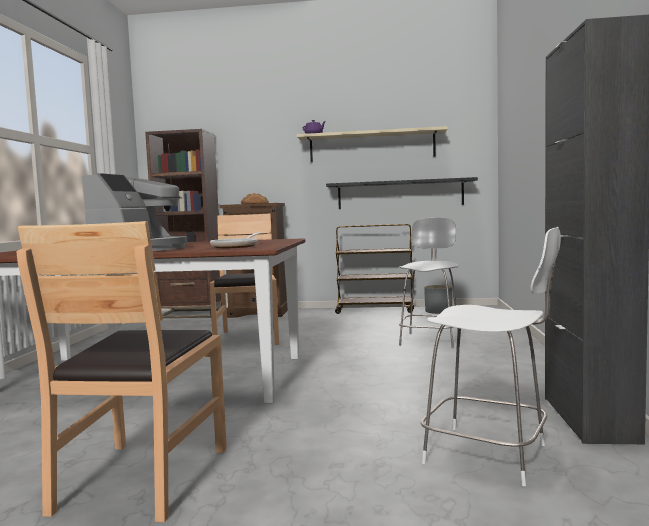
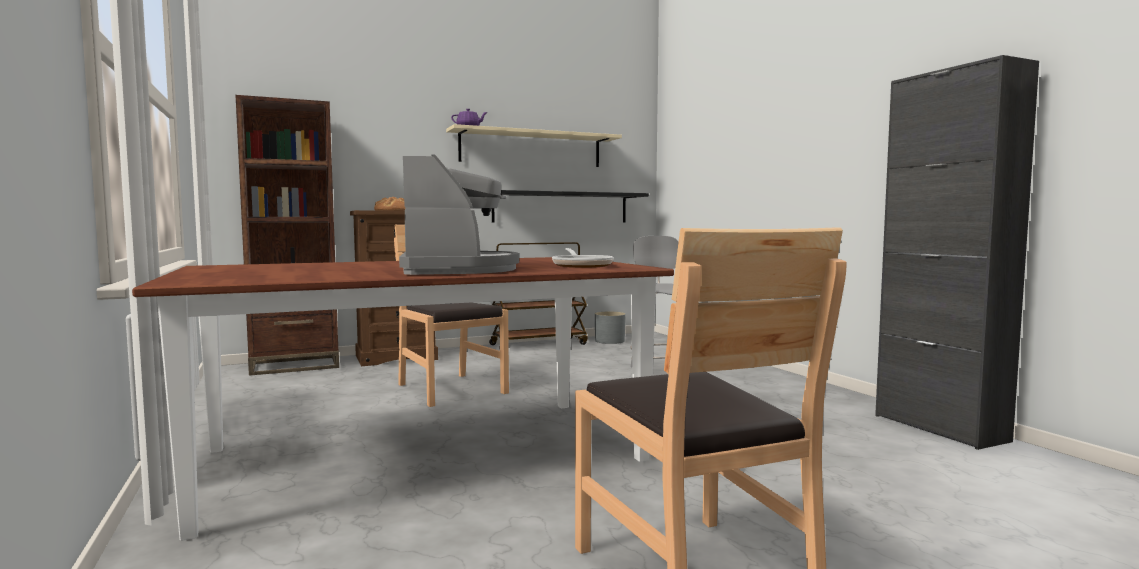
camera: 30 degrees left, 0 degrees up
(490, 455) = (941, 473): white stool -> none

